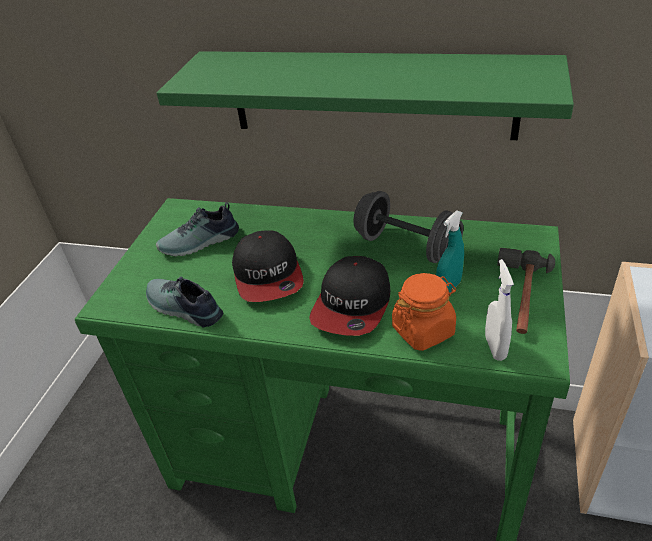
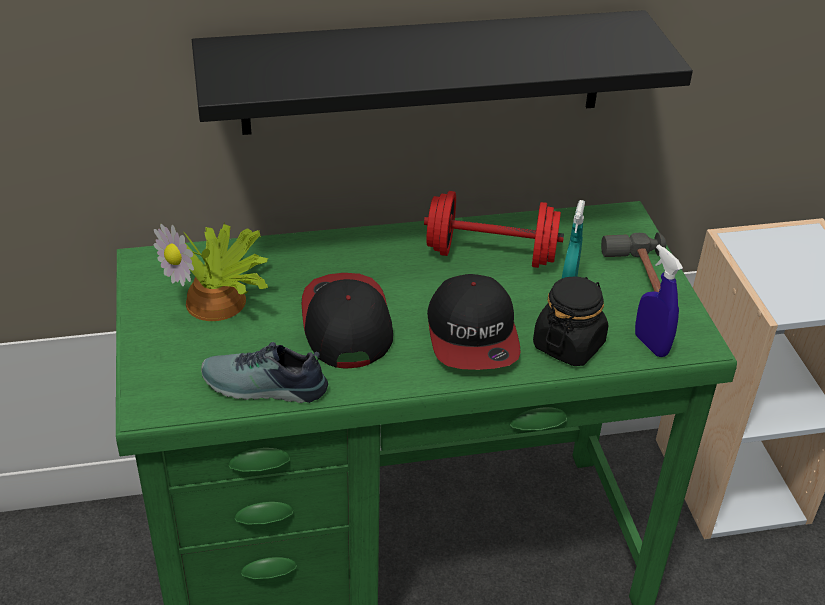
camera: 30 degrees left, 0 degrees up
(200, 243) = (220, 301): shoe -> potted plant
(268, 275) = (345, 323): cap -> cap turned 150 degrees counterclockwise
(371, 94) = (424, 72): green shelf -> black shelf
(407, 246) = (491, 255): grey dumbbell -> red dumbbell
(423, 330) = (568, 345): orange jar -> black jar
(495, 347) = (651, 345): white spray bottle -> blue spray bottle

